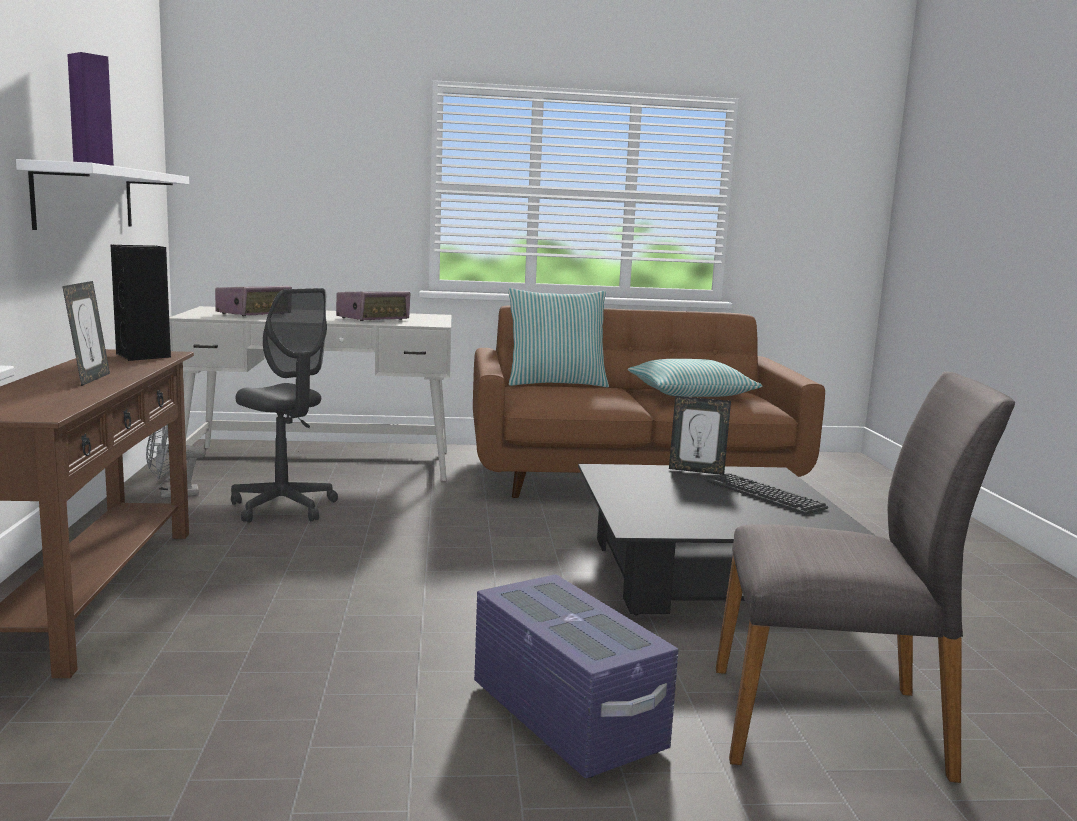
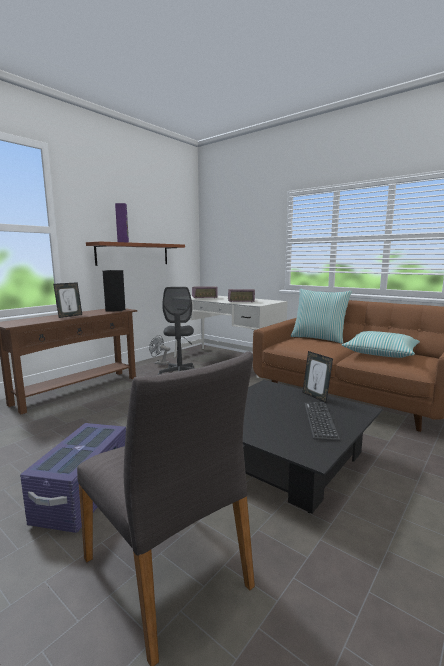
camera: 45 degrees right, 0 degrees up
(85, 197) = (133, 254): white shelf -> brown shelf

